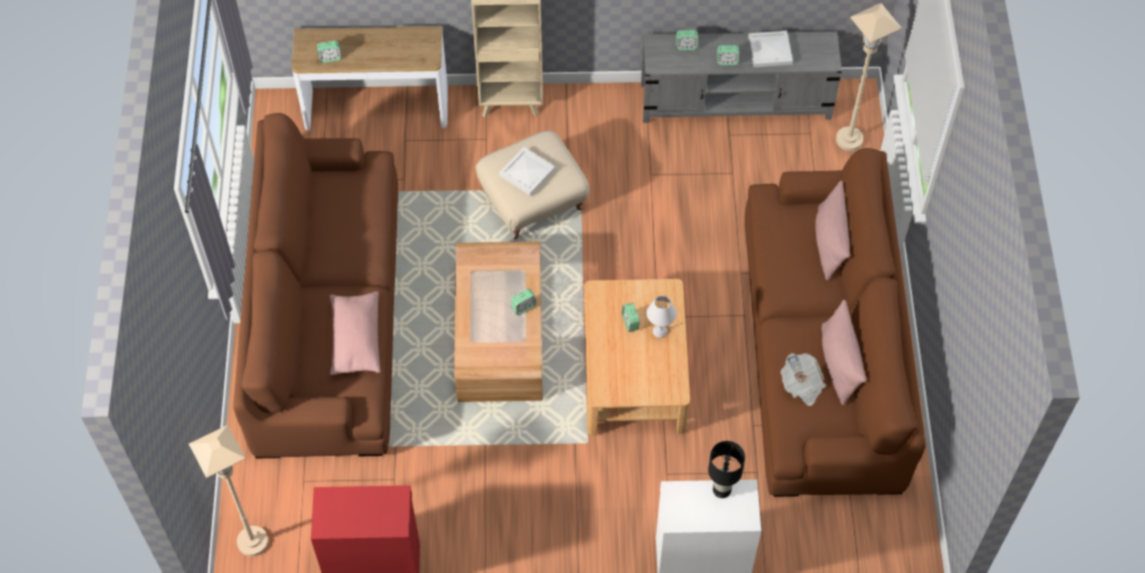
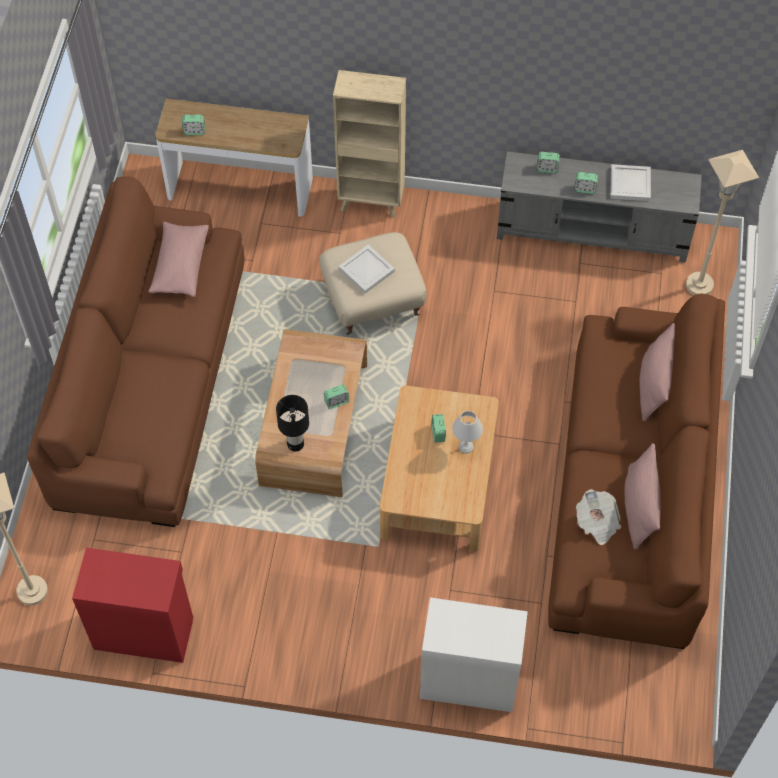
camera: 10 degrees right, 0 degrees up
(356, 339) = (164, 409): pink pillow -> pink pillow (180, 266)
(722, 490) = (489, 617): black table lamp -> black table lamp (295, 444)

